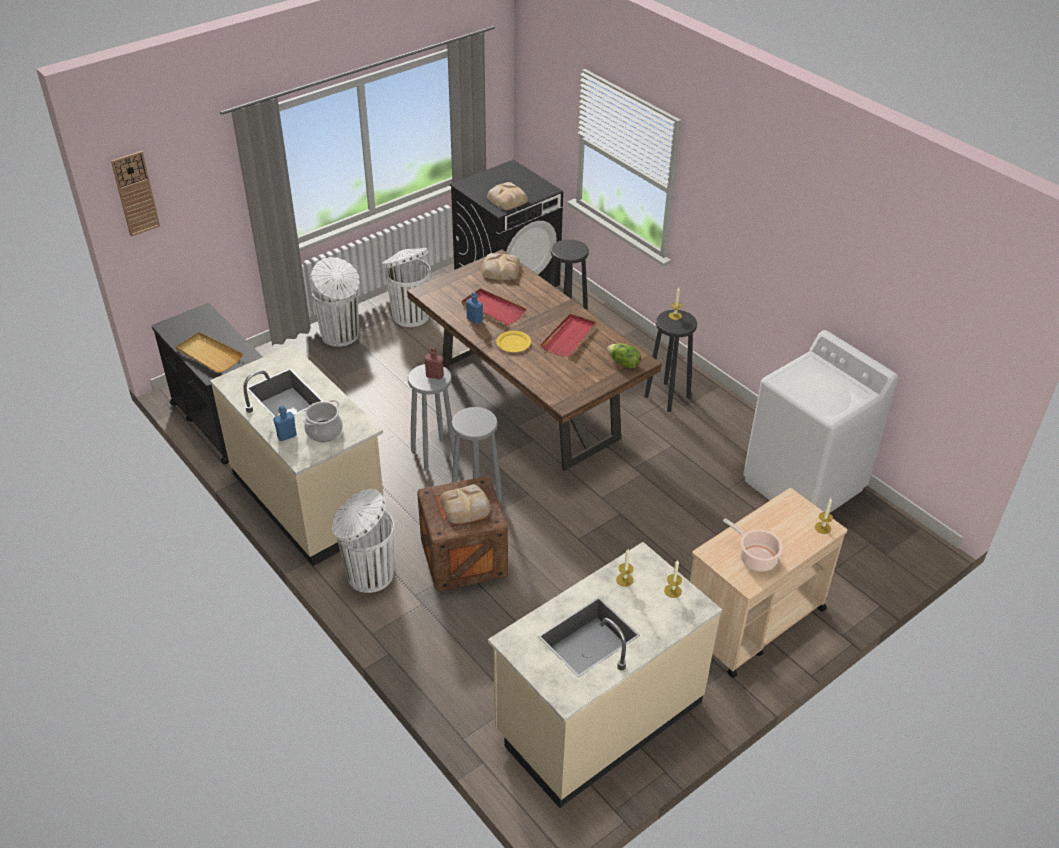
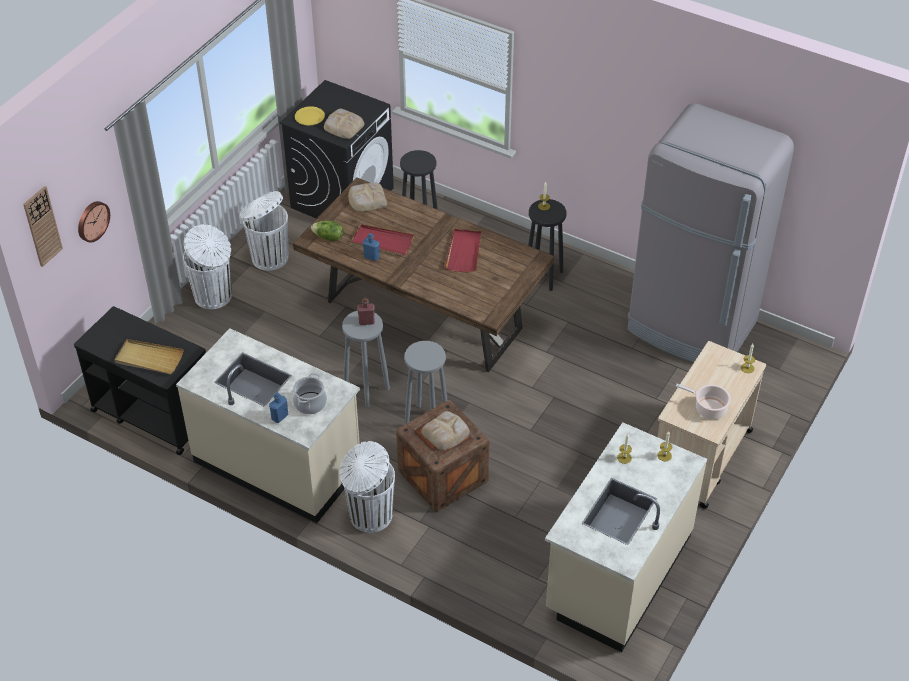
camera: 20 degrees left, 5 degrees up
(203, 210) = (92, 221): none -> wall clock
(514, 343) = (418, 271): yellow plate -> yellow plate (310, 117)
(623, 363) = (523, 265): lettuce -> lettuce (328, 237)
(804, 485) = (691, 327): white washing machine -> grey fridge

